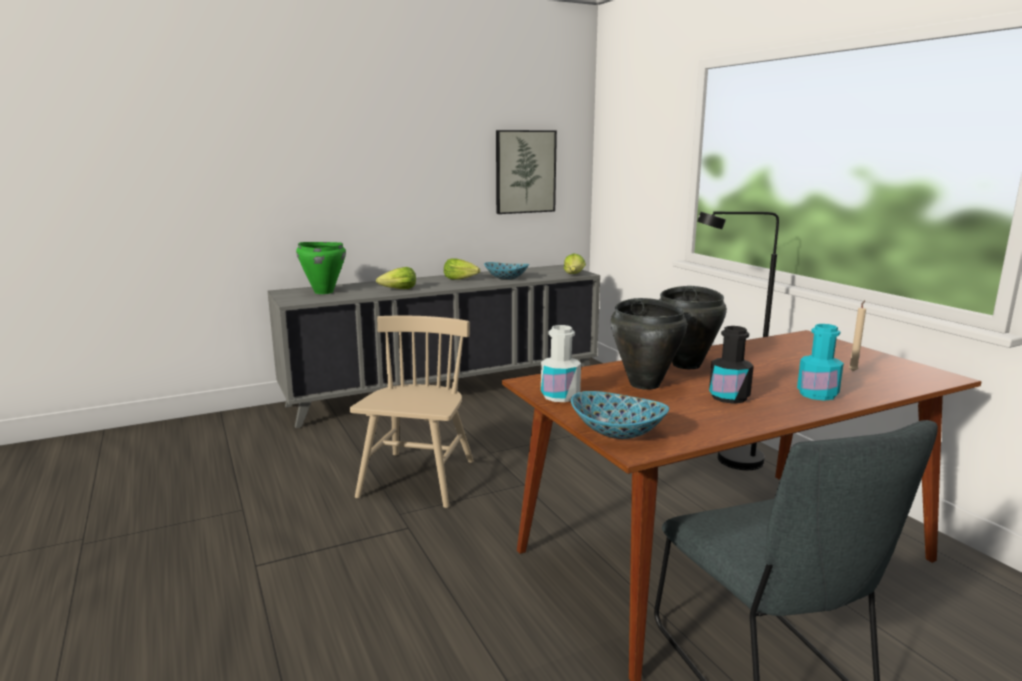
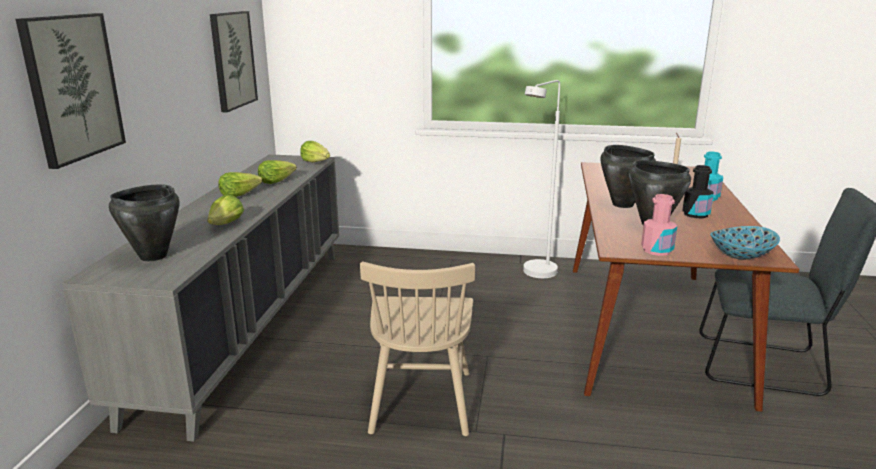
camera: 55 degrees left, 5 degrees up
(312, 168) = (72, 87): none -> picture
(323, 292) = (152, 256): green cooking pot -> black cooking pot
(418, 479) = (421, 401): beige chair -> beige chair turned 135 degrees counterclockwise
(506, 278) = (276, 181): bowl -> lettuce
(560, 396) = (656, 250): white bottle -> pink bottle
(727, 461) = (536, 275): black floor lamp -> white floor lamp

